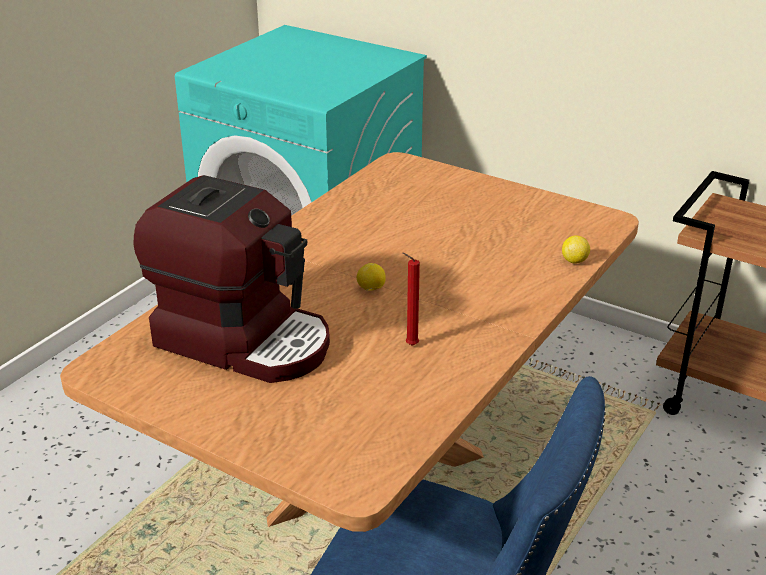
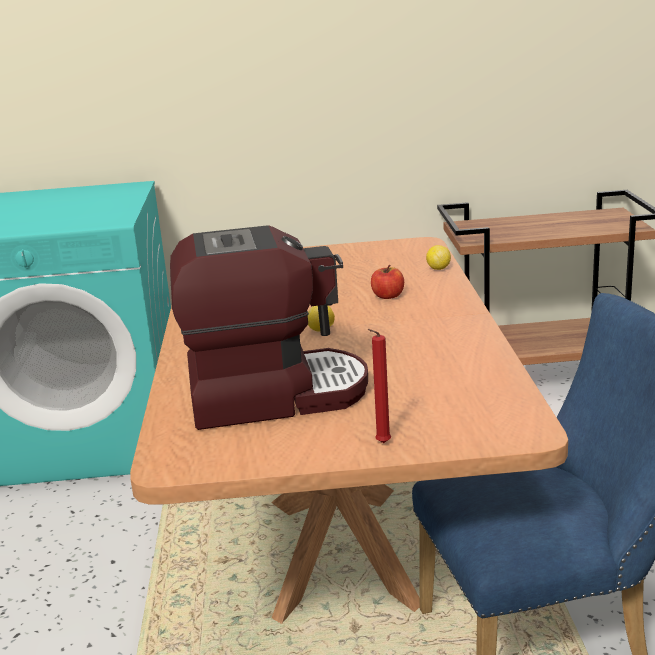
camera: 35 degrees left, 10 degrees down
(409, 345) = (411, 347): red candle -> red candle (381, 444)
(480, 275) = (388, 296): none -> apple

